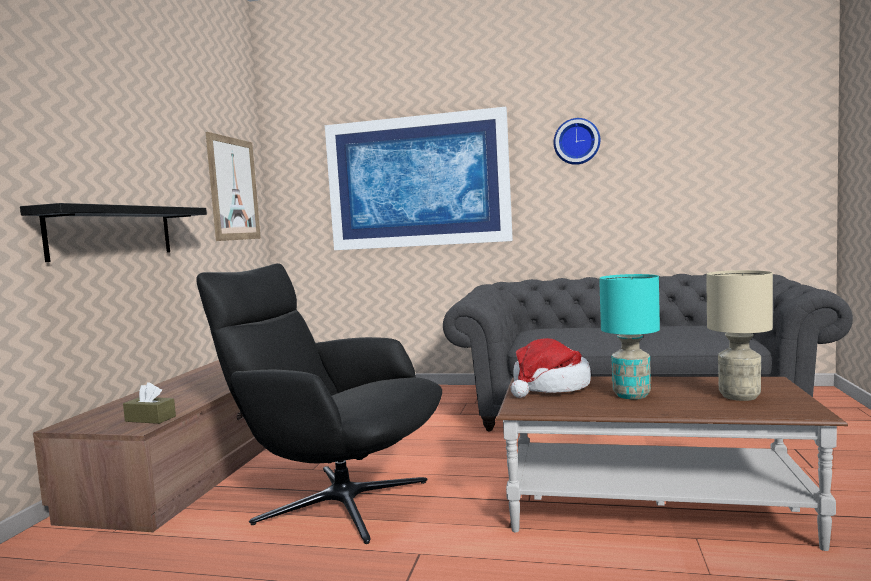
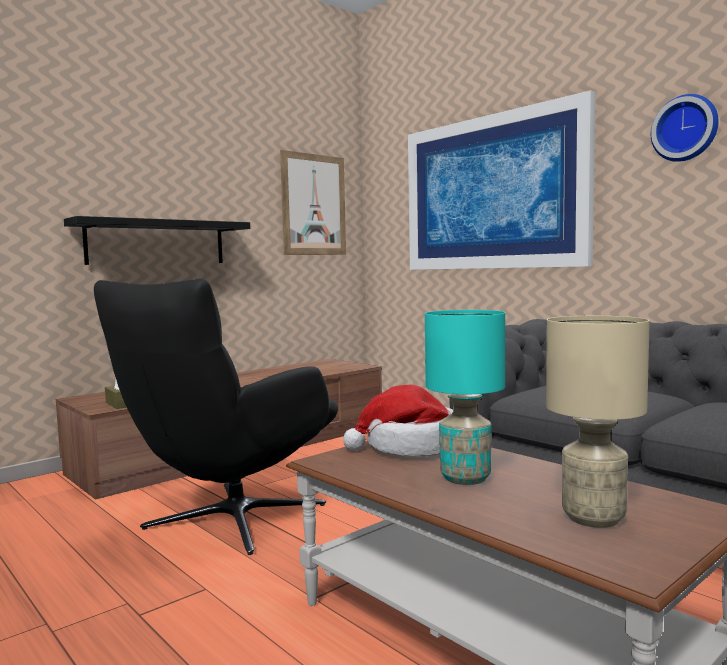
camera: 35 degrees right, 0 degrees up
(338, 501) = (232, 518): black armchair -> black armchair turned 120 degrees counterclockwise

